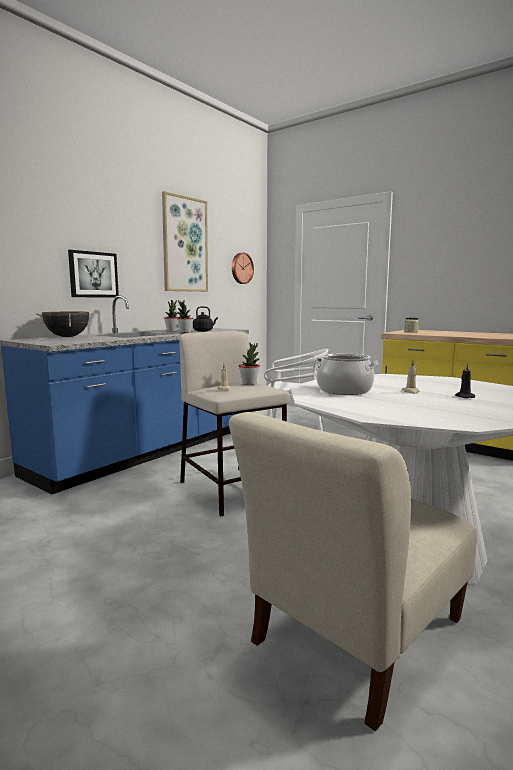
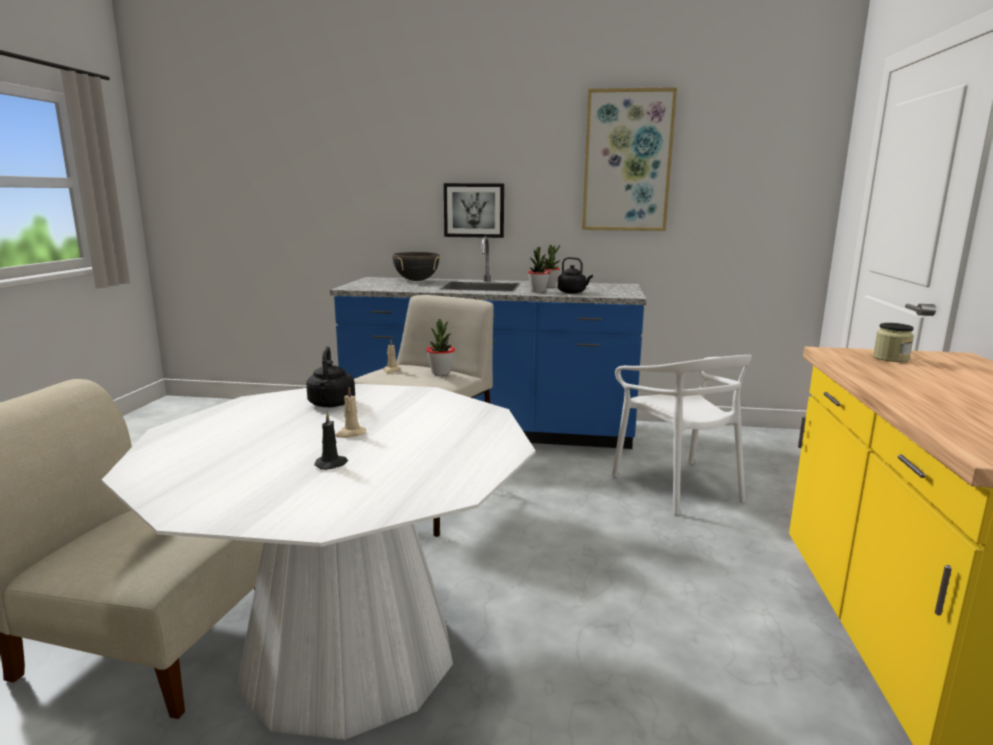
camera: 60 degrees right, 5 degrees up
(241, 268) = (760, 190): wall clock -> none
(344, 390) = (331, 405): cooking pot -> black kettle

